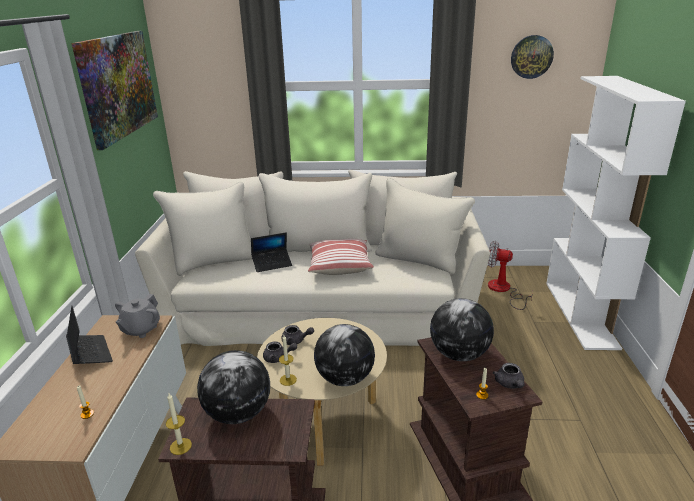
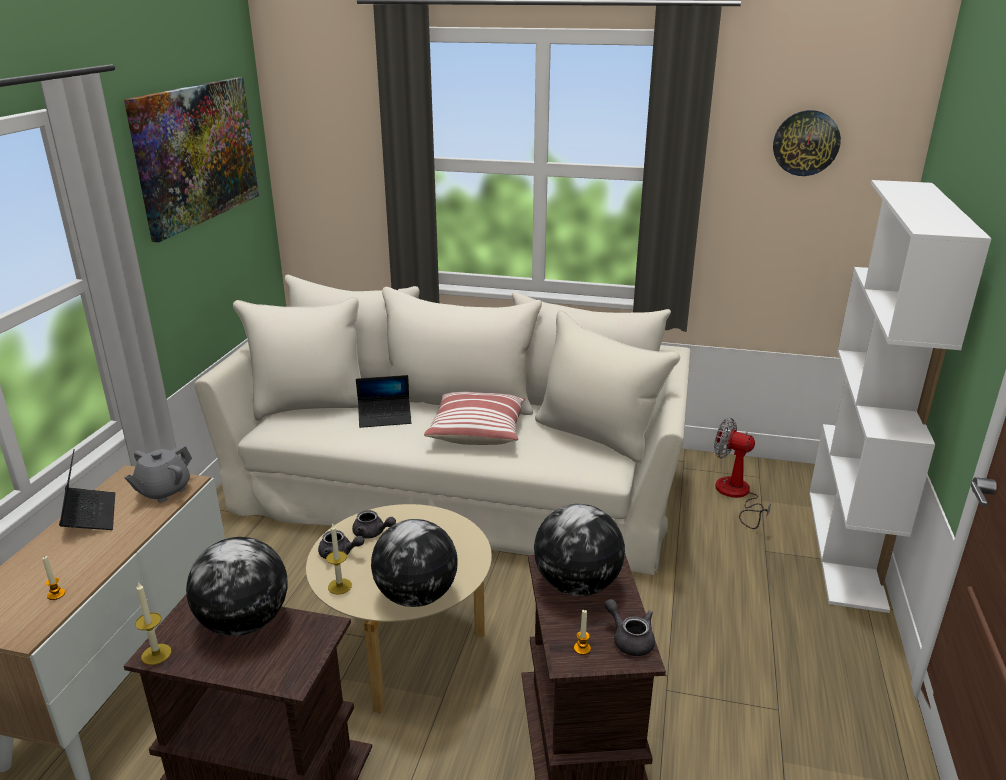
camera: 10 degrees right, 0 degrees up
(510, 384) = (629, 639): grey teapot -> grey teapot turned 135 degrees clockwise

